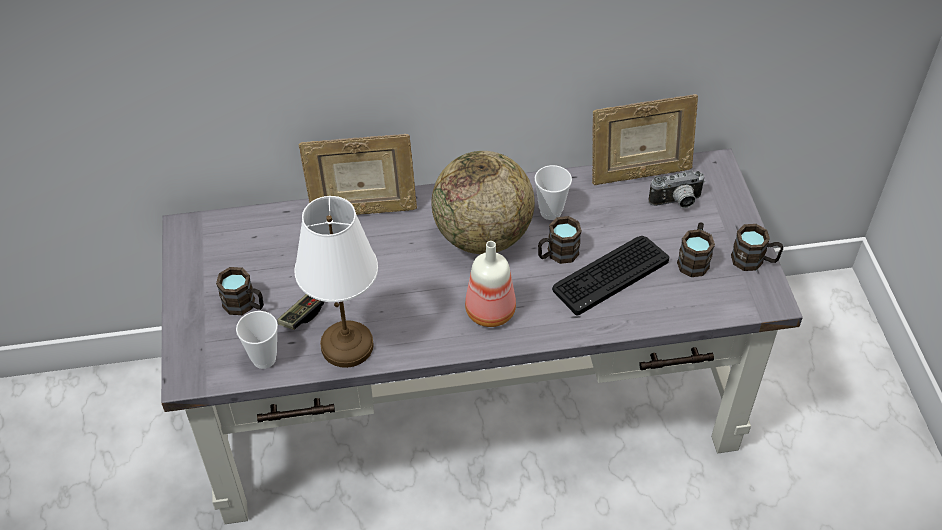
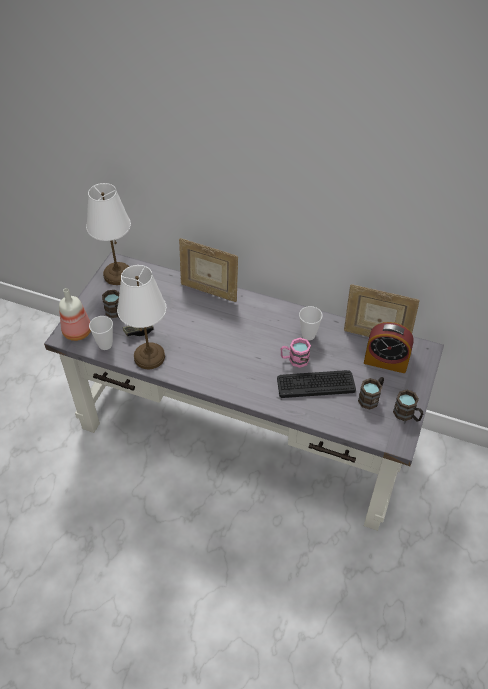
camera: 30 degrees right, 0 degrees up
(202, 246) = (117, 275): none -> white table lamp
(483, 236) = (261, 332): globe -> none
(490, 310) = (235, 373): bottle -> bottle (78, 331)
(557, 254) = (294, 359): brown mug -> pink mug
(677, 203) = (385, 361): camera -> alarm clock

